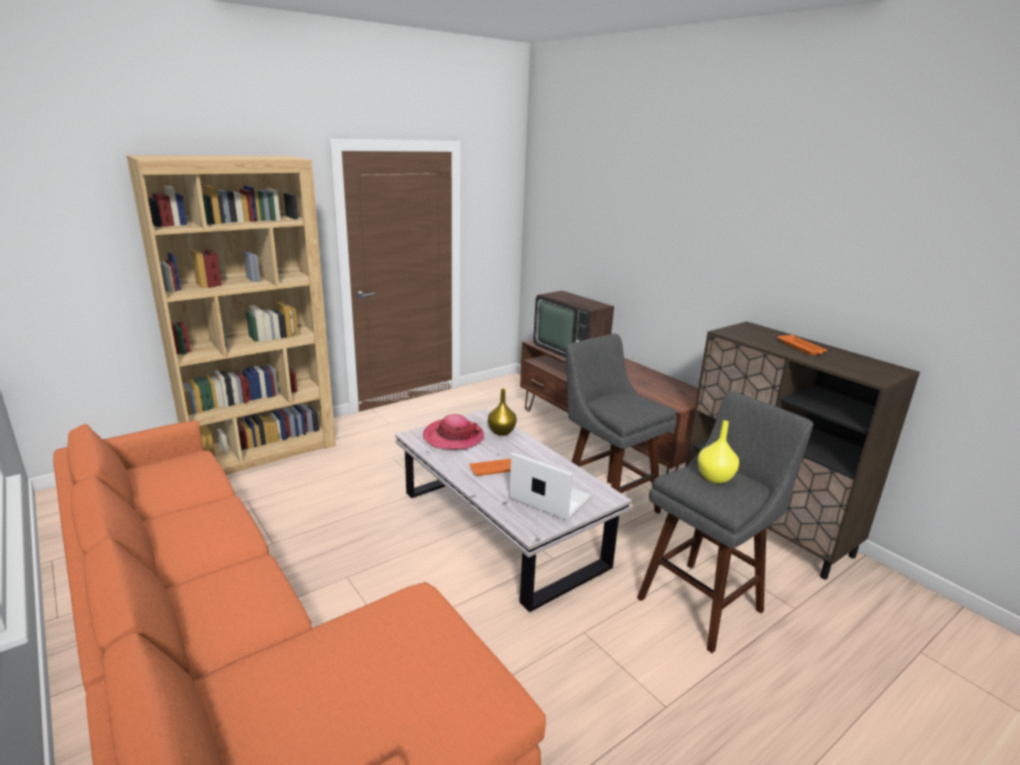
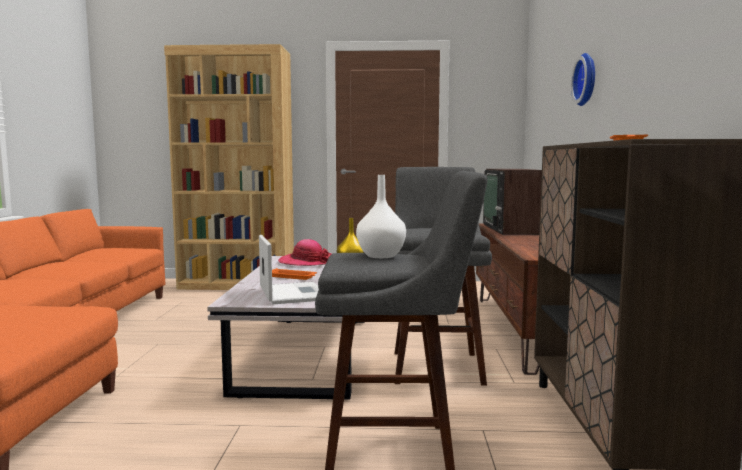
camera: 40 degrees right, 15 degrees down
(667, 238) = (587, 79): none -> wall clock
(715, 477) = (382, 256): yellow vase -> white vase

